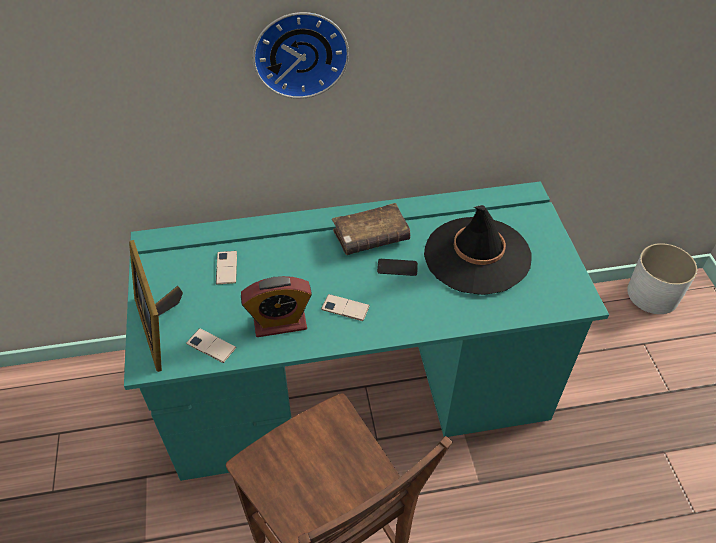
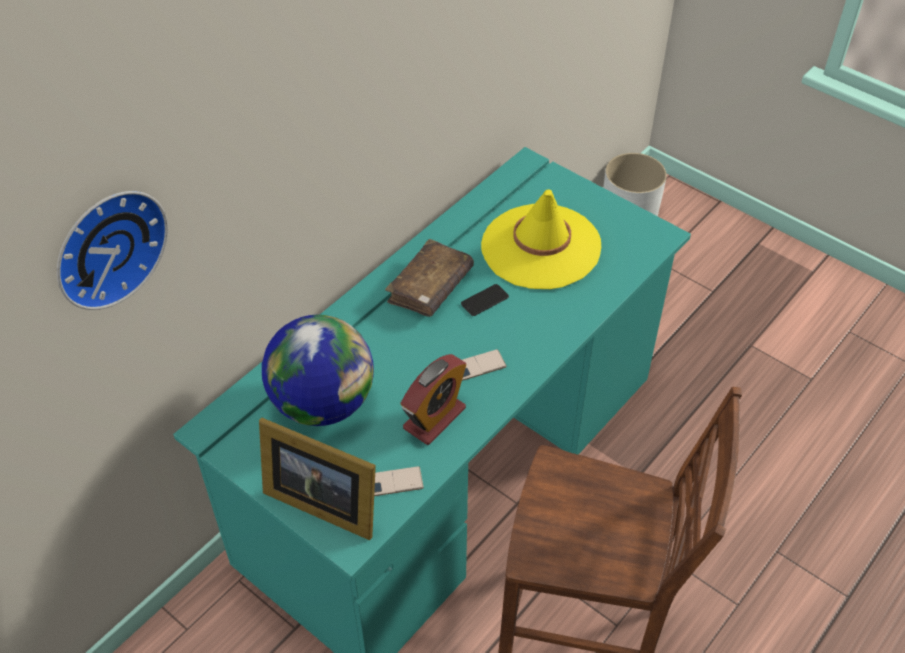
camera: 40 degrees left, 0 degrees up
(226, 268) = (323, 403): phone -> globe
(300, 52) = (315, 120): wall clock -> wall clock (107, 246)
(476, 255) = (540, 247): black hat -> yellow hat

